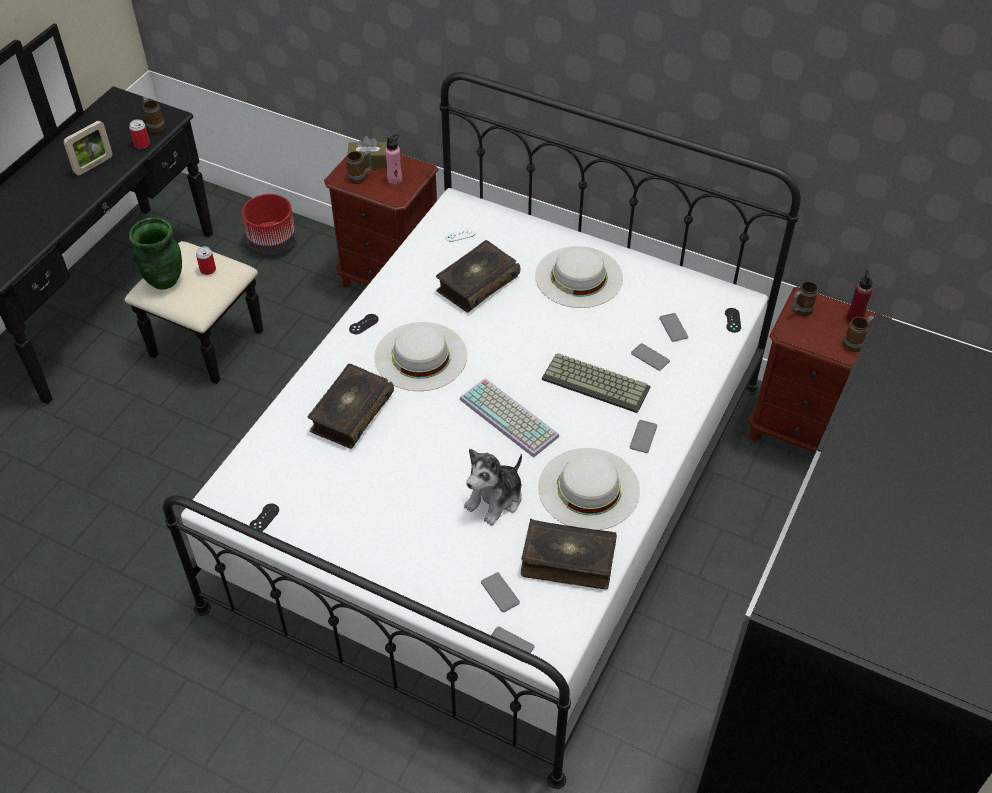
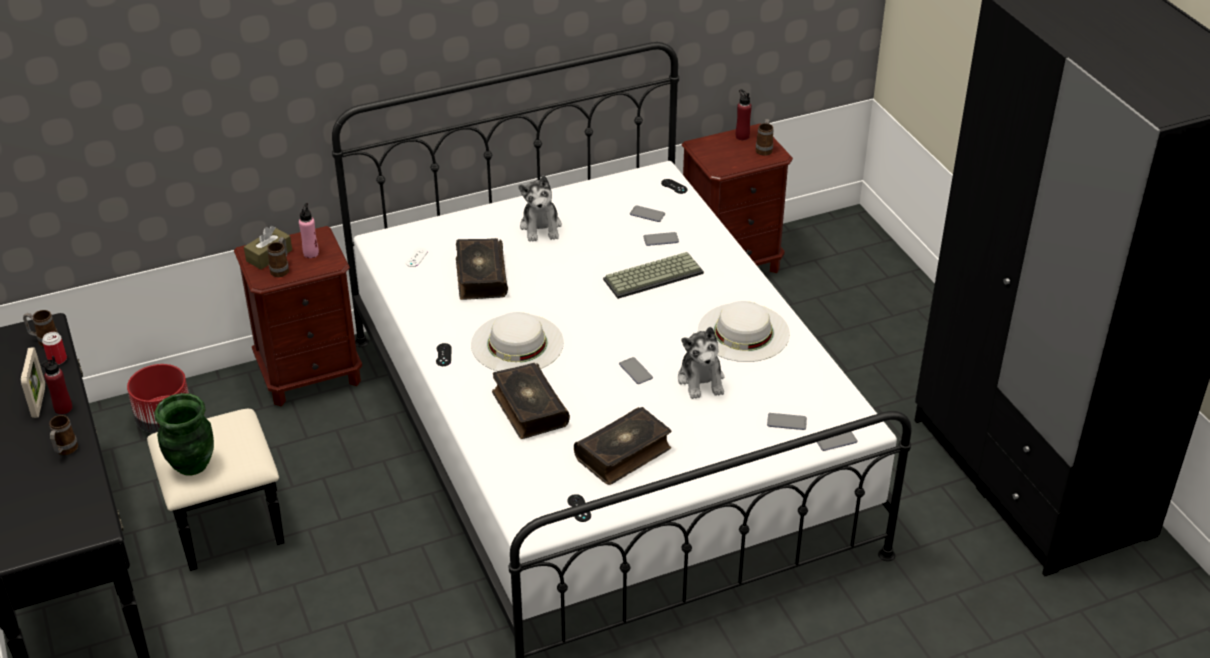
camera: 50 degrees left, 10 degrees down
(97, 180) = (63, 408): none -> red bottle
(208, 270) = (218, 432): can -> none
(511, 417) = (635, 332): keyboard -> none
(567, 561) = (794, 376): book -> book (624, 454)
(579, 277) = (541, 227): white hat -> plush toy
(643, 437) = (727, 283): phone -> phone (635, 371)
(799, 311) = (708, 153): mug -> mug (65, 451)

